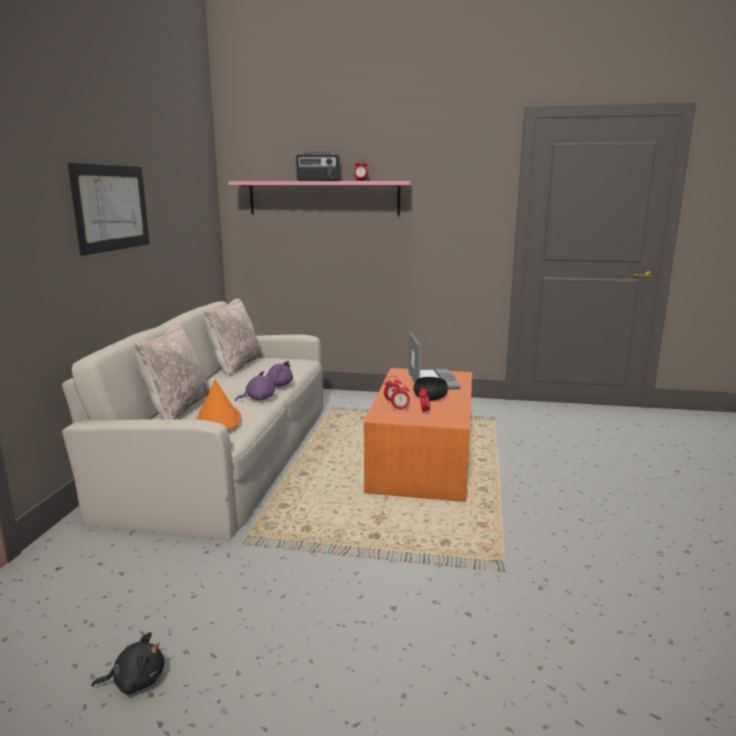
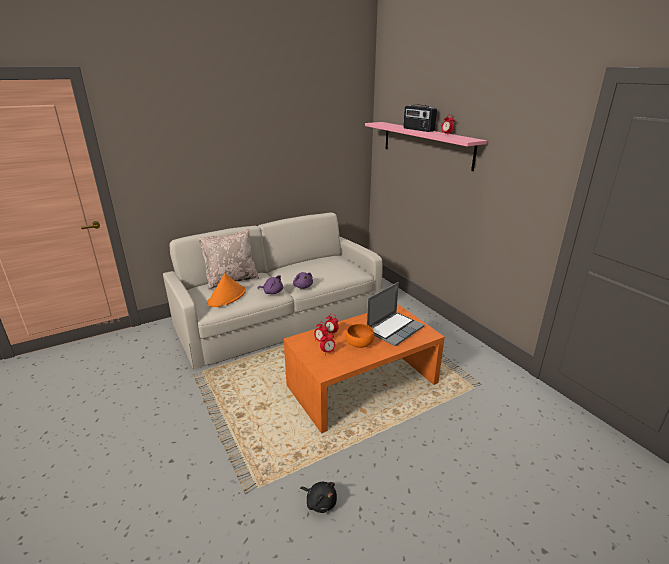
camera: 50 degrees right, 10 degrees up
(112, 208) = (233, 148): picture -> none
(136, 681) = (70, 409): black plush toy -> black plush toy (320, 502)
(234, 365) = (315, 261): beige pillow -> none
(430, 397) = (359, 342): black bowl -> orange bowl

